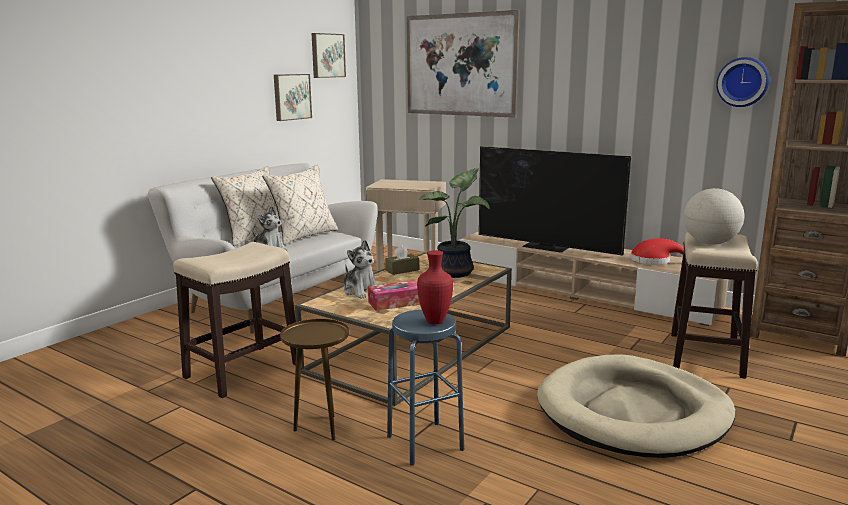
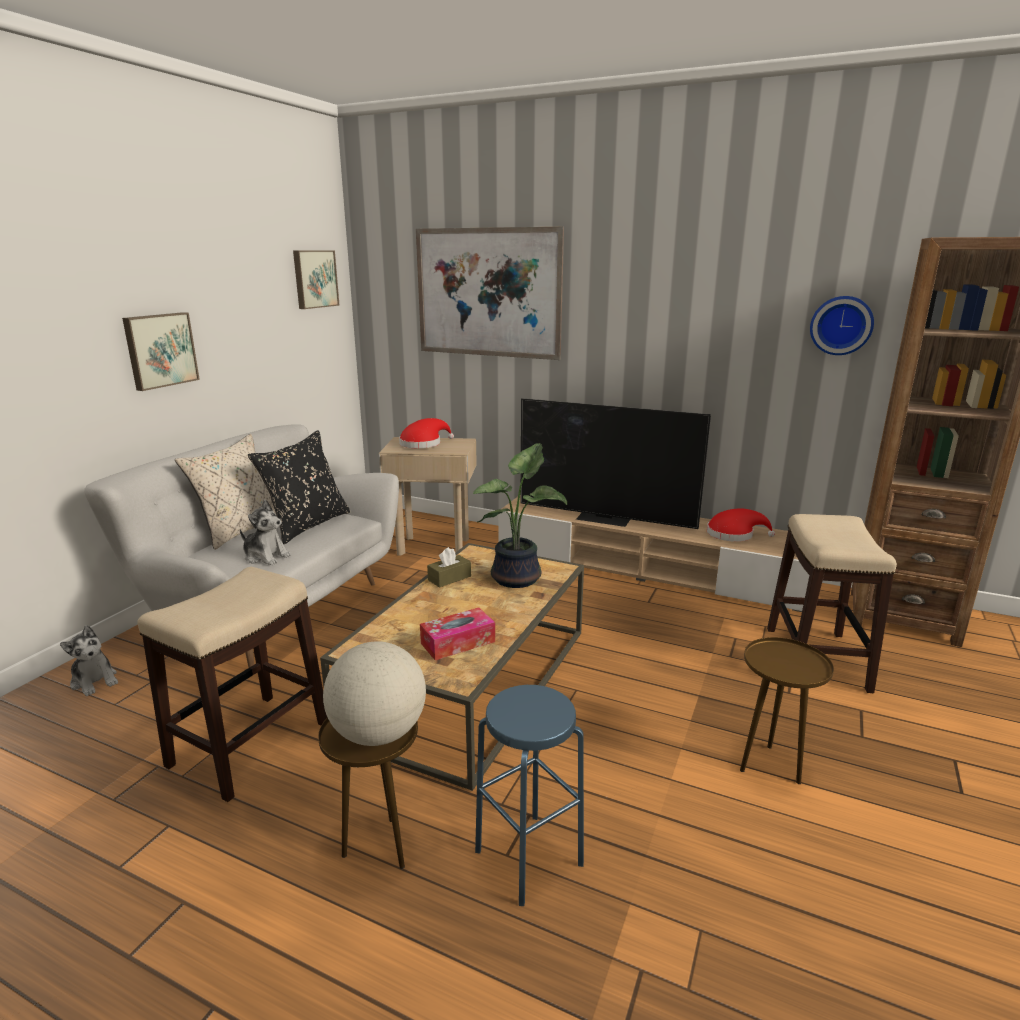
camera: 10 degrees left, 5 degrees up
(291, 97) = (272, 336): picture -> picture (160, 350)
(303, 236) = (307, 525): beige pillow -> black pillow
(361, 291) = (405, 623): plush toy -> plush toy (95, 681)
(402, 183) = (423, 444): none -> red hat
(435, 321) = (546, 711): red vase -> none
(633, 412) = (770, 766): beige dog bed -> brown side table
(710, 243) = (830, 534): globe -> globe (379, 733)

